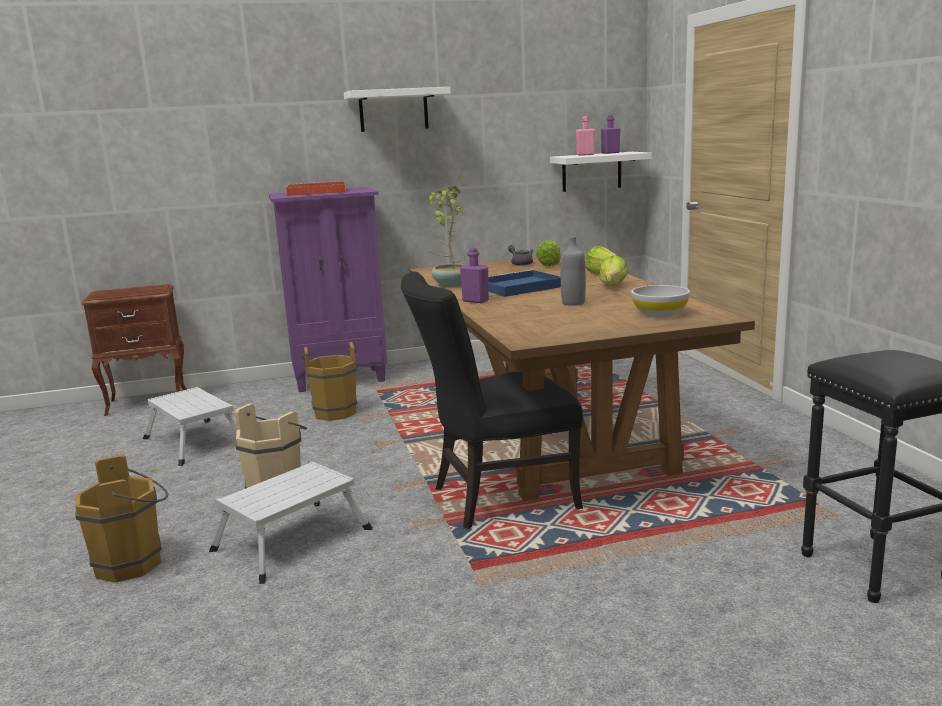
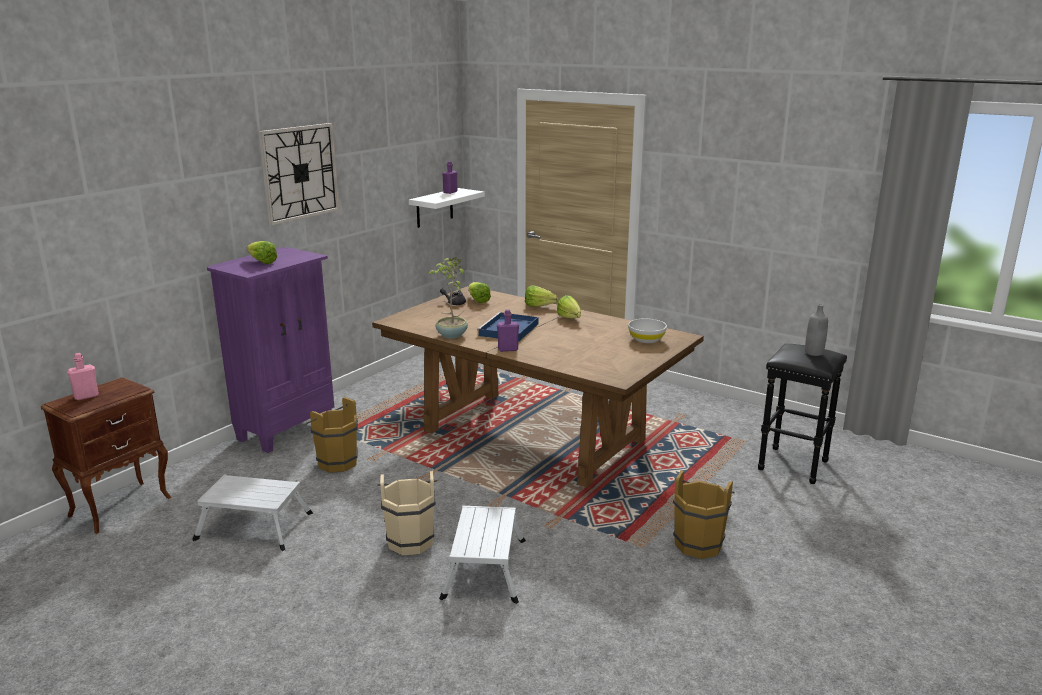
camera: 40 degrees left, 5 degrees up
(134, 563) = (400, 631): brown bucket -> brown bucket (699, 543)
(315, 192) = (261, 261): red tray -> lettuce
(393, 110) = (300, 172): white shelf -> wall clock
(495, 499) = (567, 492): black chair -> none
(573, 303) = (577, 339): grey bottle -> grey bottle (814, 353)
(585, 155) = (437, 196): pink bottle -> pink bottle (86, 396)

